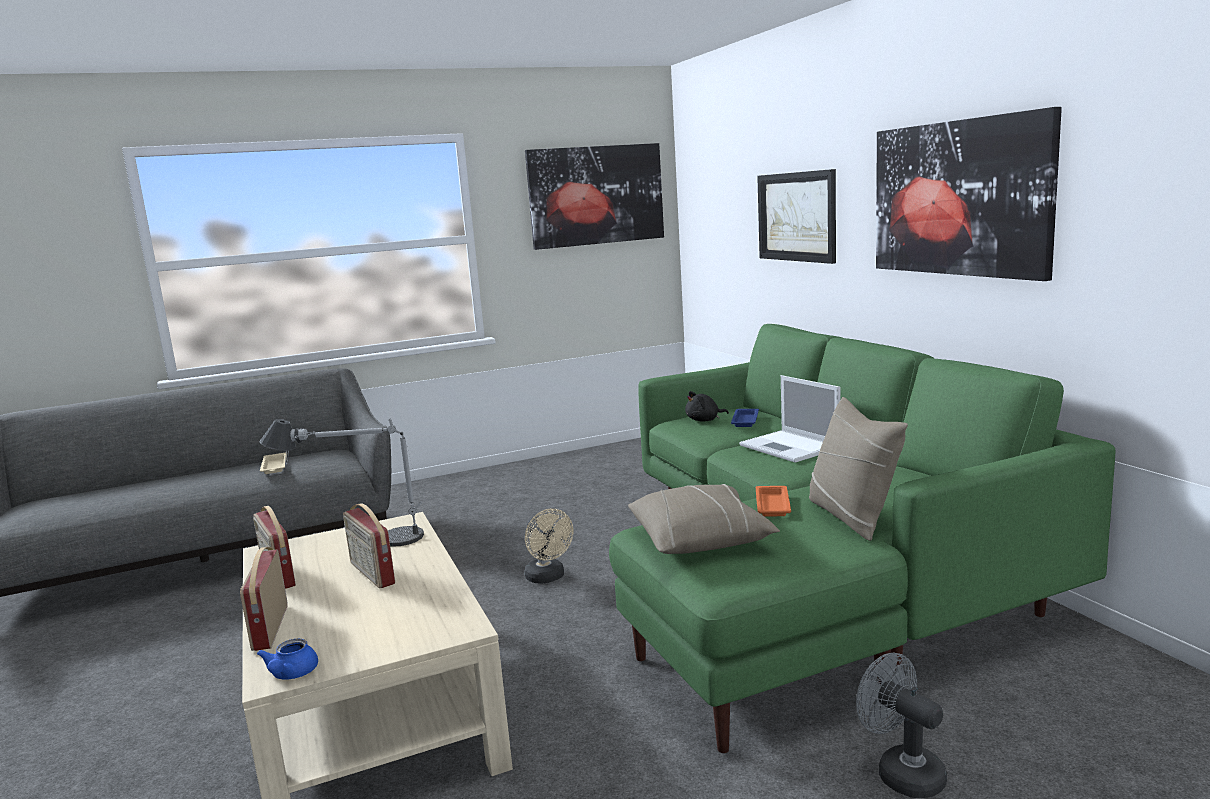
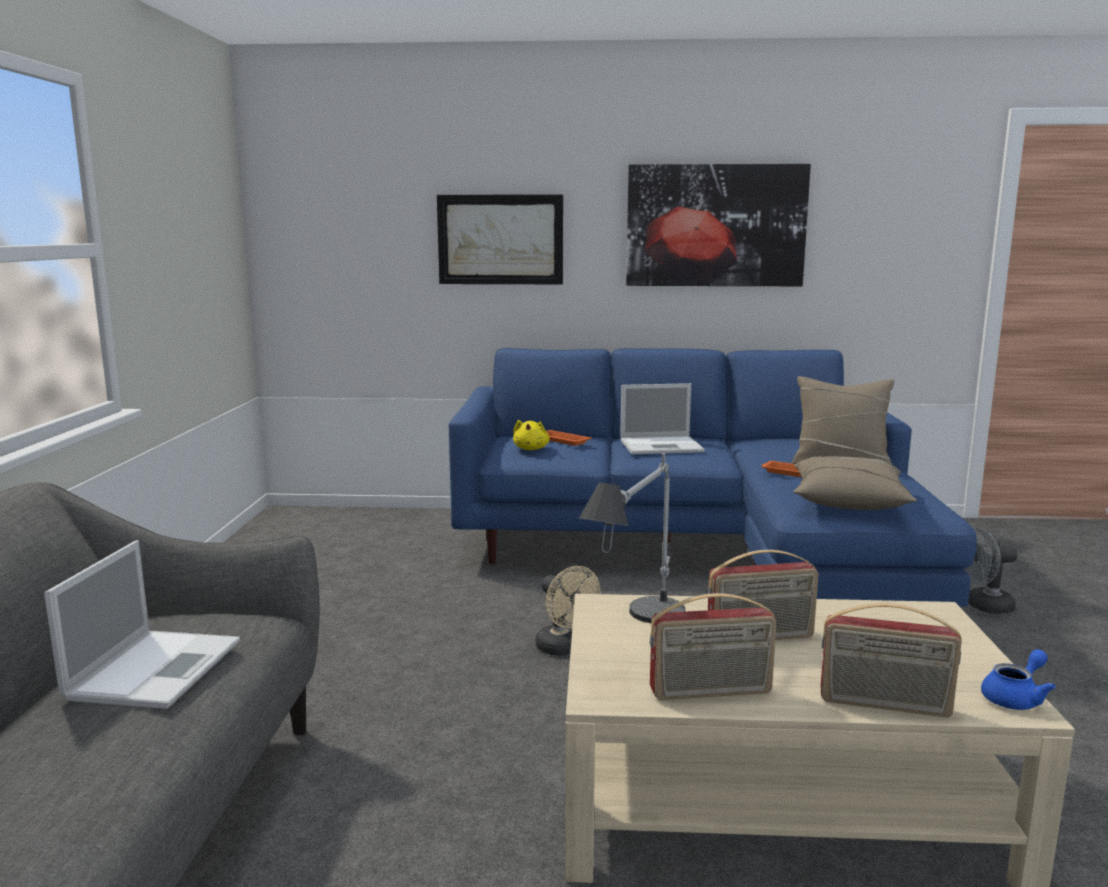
camera: 65 degrees left, 0 degrees up
(274, 467) = (156, 668): beige tray -> laptop
(291, 675) = (1016, 698): blue teapot -> blue teapot turned 60 degrees counterclockwise
(548, 578) = (564, 649): beige fan -> beige fan turned 60 degrees clockwise
(596, 195) = (194, 200): picture -> none
(704, 420) = (531, 449): black plush toy -> yellow plush toy
(745, 420) = (562, 441): blue tray -> orange tray
(814, 578) = (698, 555): green sofa -> blue sofa

